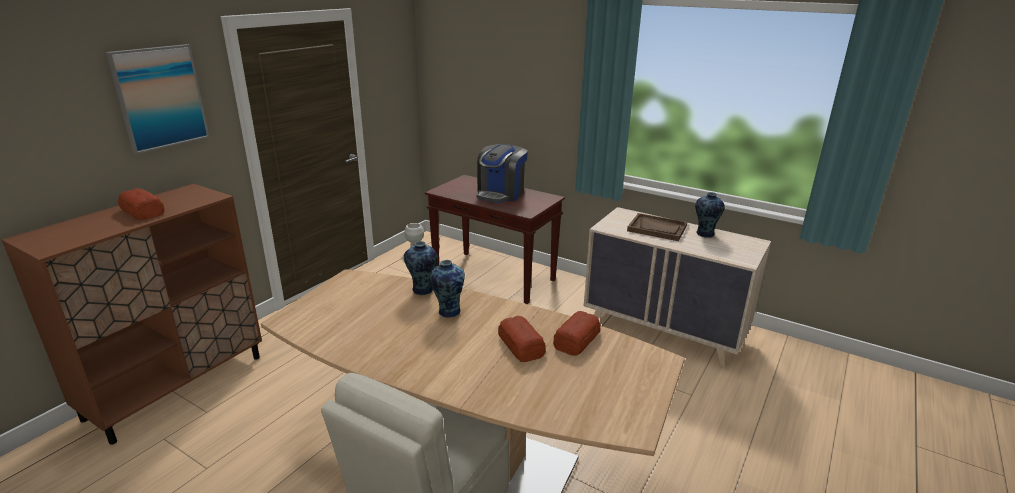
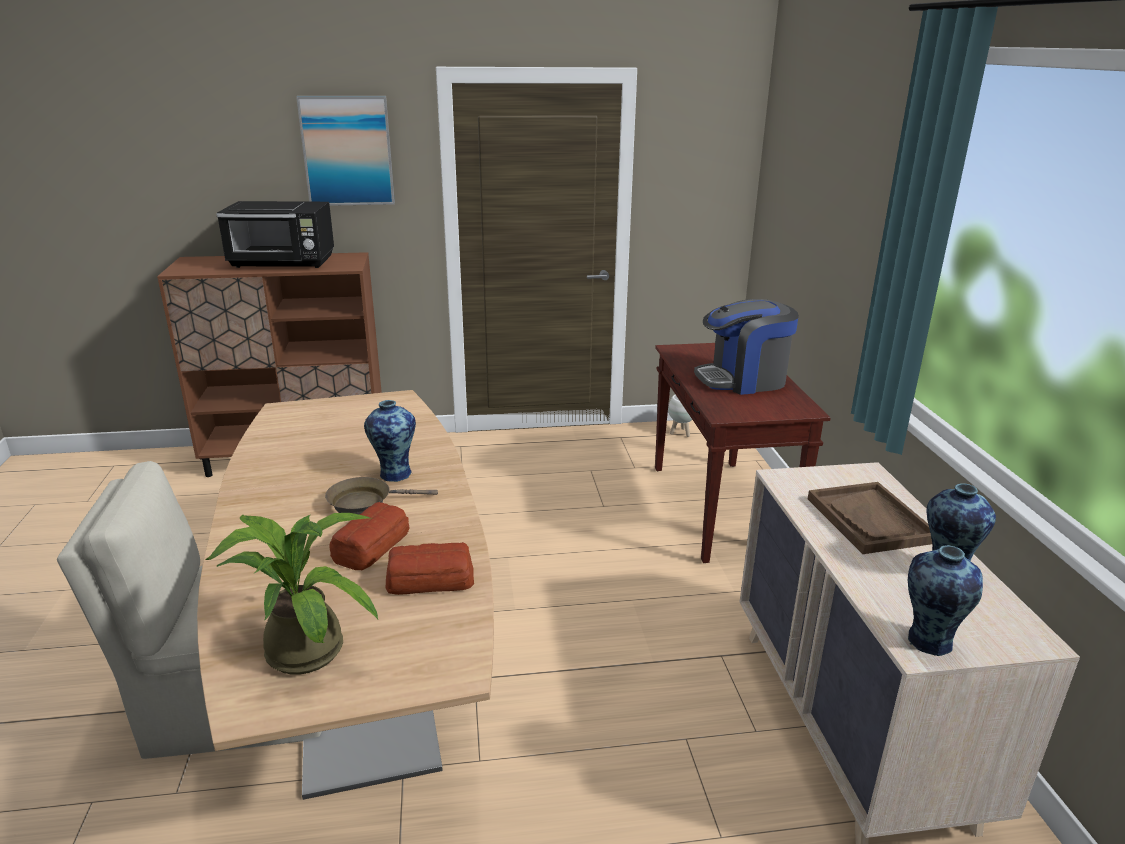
camera: 50 degrees right, 0 degrees up
(143, 211) = (283, 263): bread -> black microwave
(422, 290) = (422, 441): vase -> vase (928, 641)
(469, 331) = (365, 503): none -> brown frying pan
(595, 397) = (303, 645): none -> potted plant

